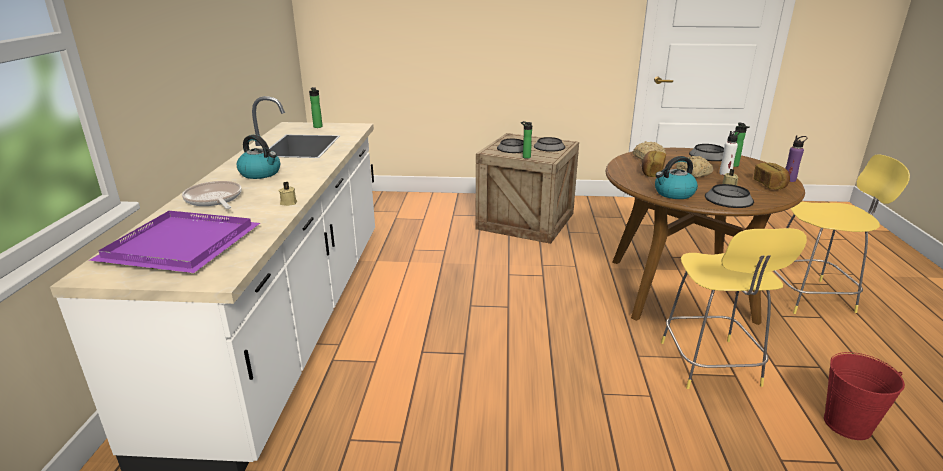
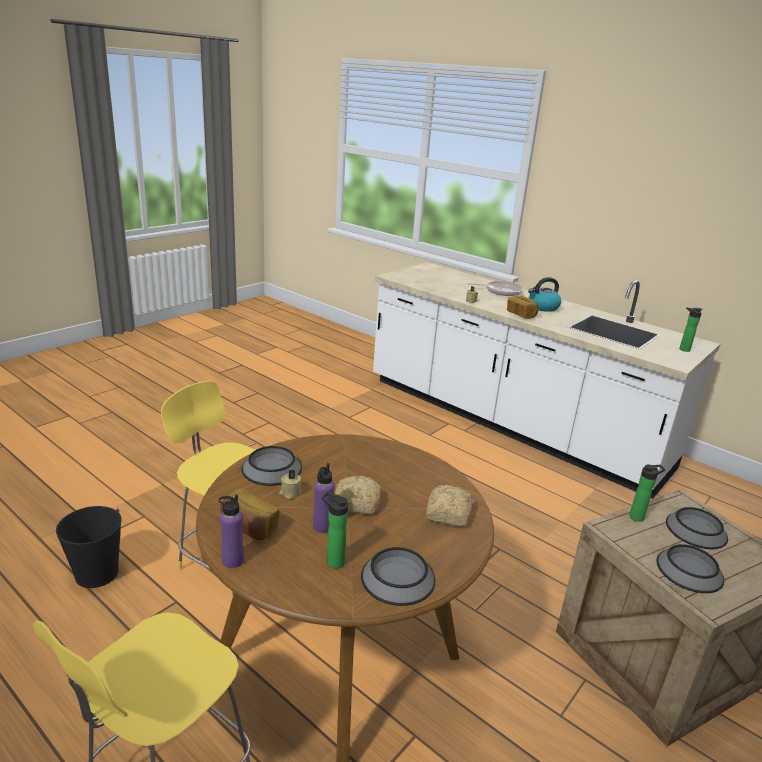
camera: 125 degrees right, 0 degrees up
(184, 244) = (439, 278): purple tray -> none
(651, 172) = (397, 479): bread -> bread (521, 315)
(673, 193) = (329, 449): kettle -> none
(725, 173) = (322, 526): white bottle -> purple bottle
(847, 424) = (96, 573): red bucket -> black bucket

